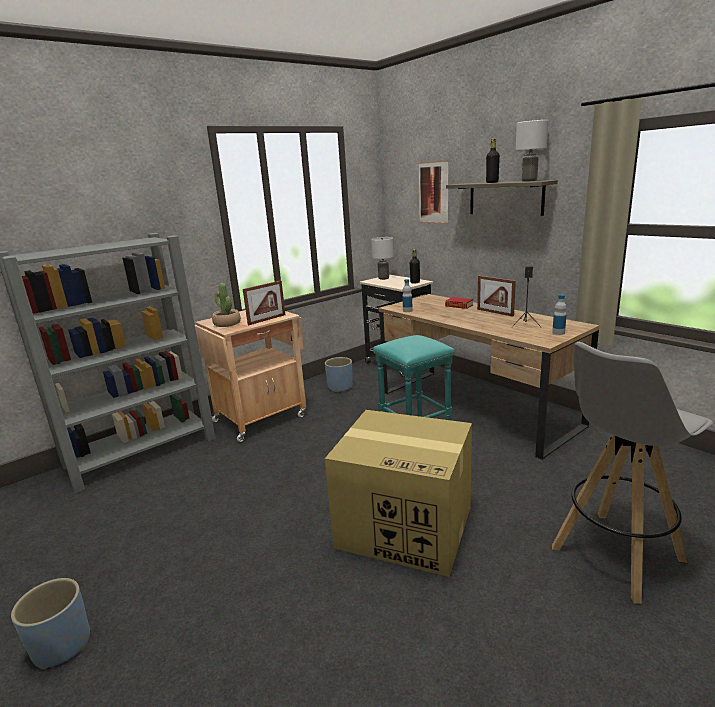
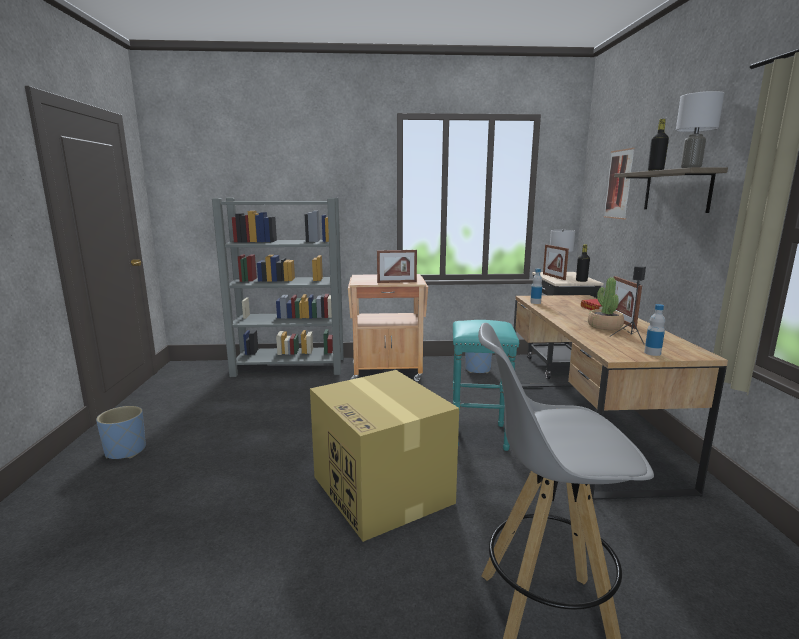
camera: 35 degrees right, 5 degrees down
(227, 323) = (366, 279): potted plant -> potted plant (604, 326)
(387, 283) = (553, 277): none -> picture frame

